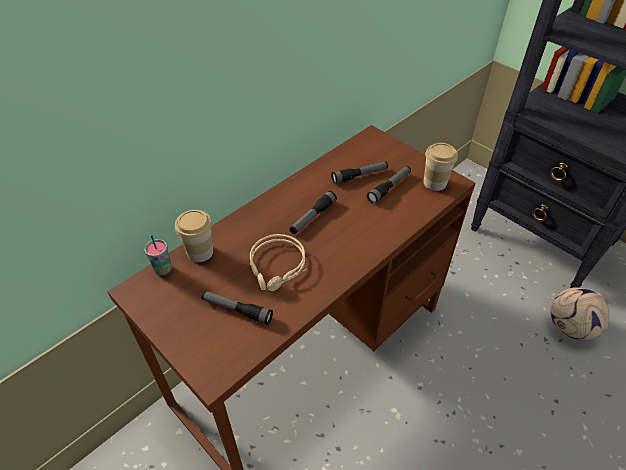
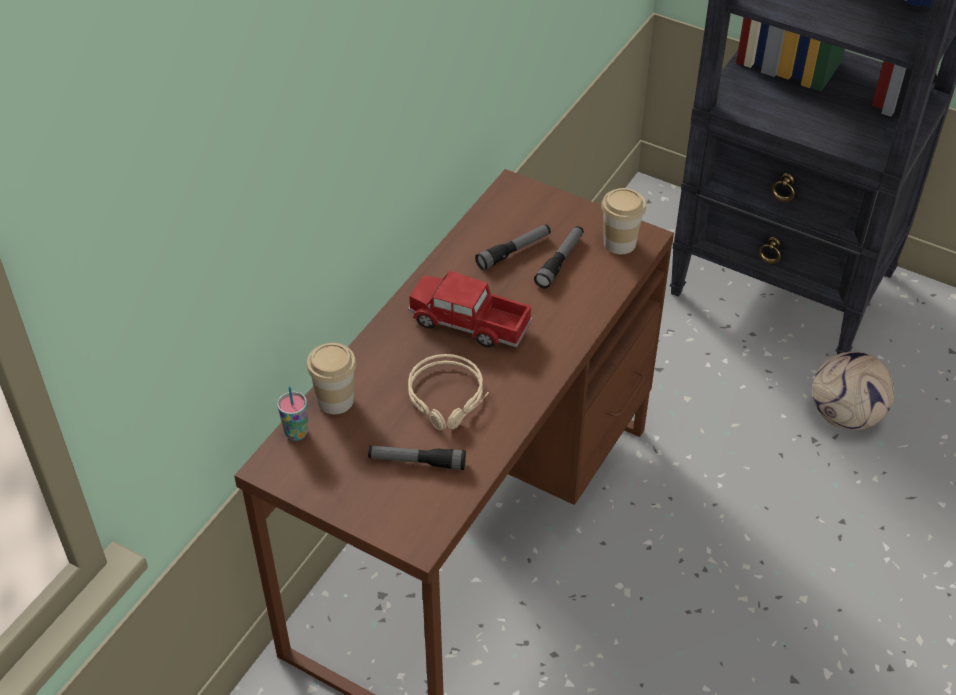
camera: 15 degrees left, 0 degrees up
(312, 217) = (469, 323): flashlight -> toy truck

